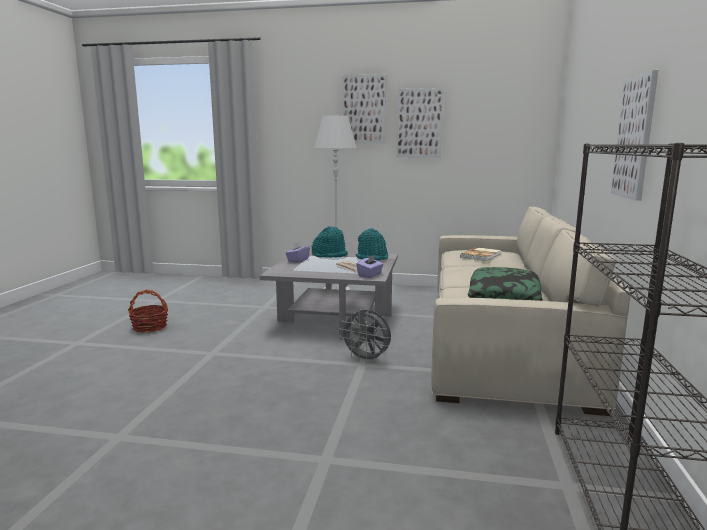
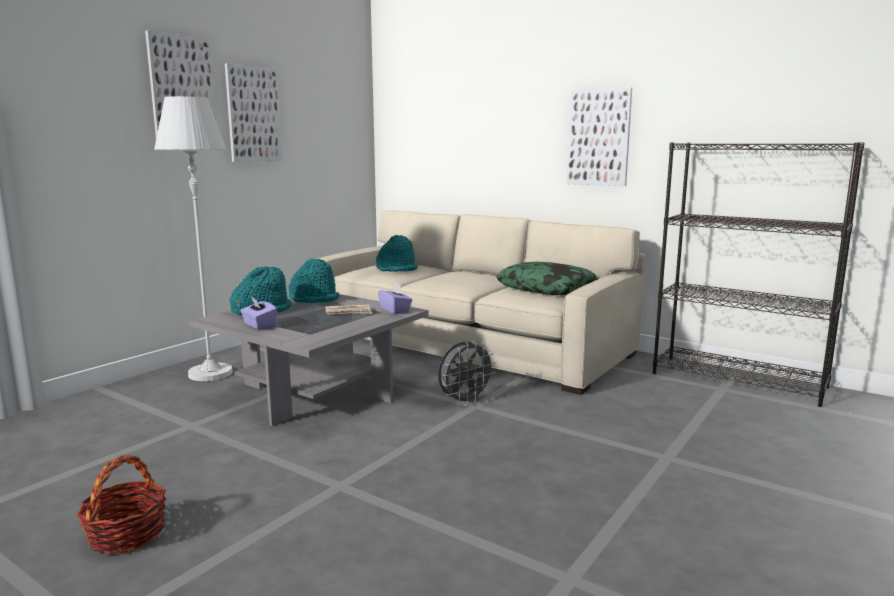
camera: 65 degrees left, 0 degrees up
(481, 255) = (397, 269): book -> turquoise hat

